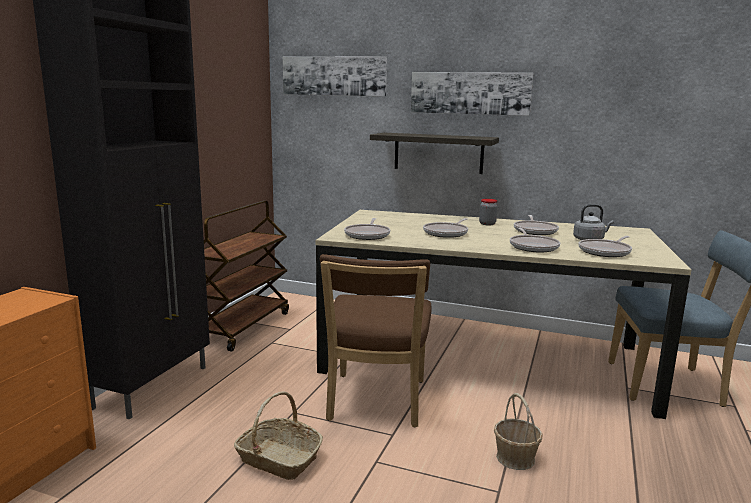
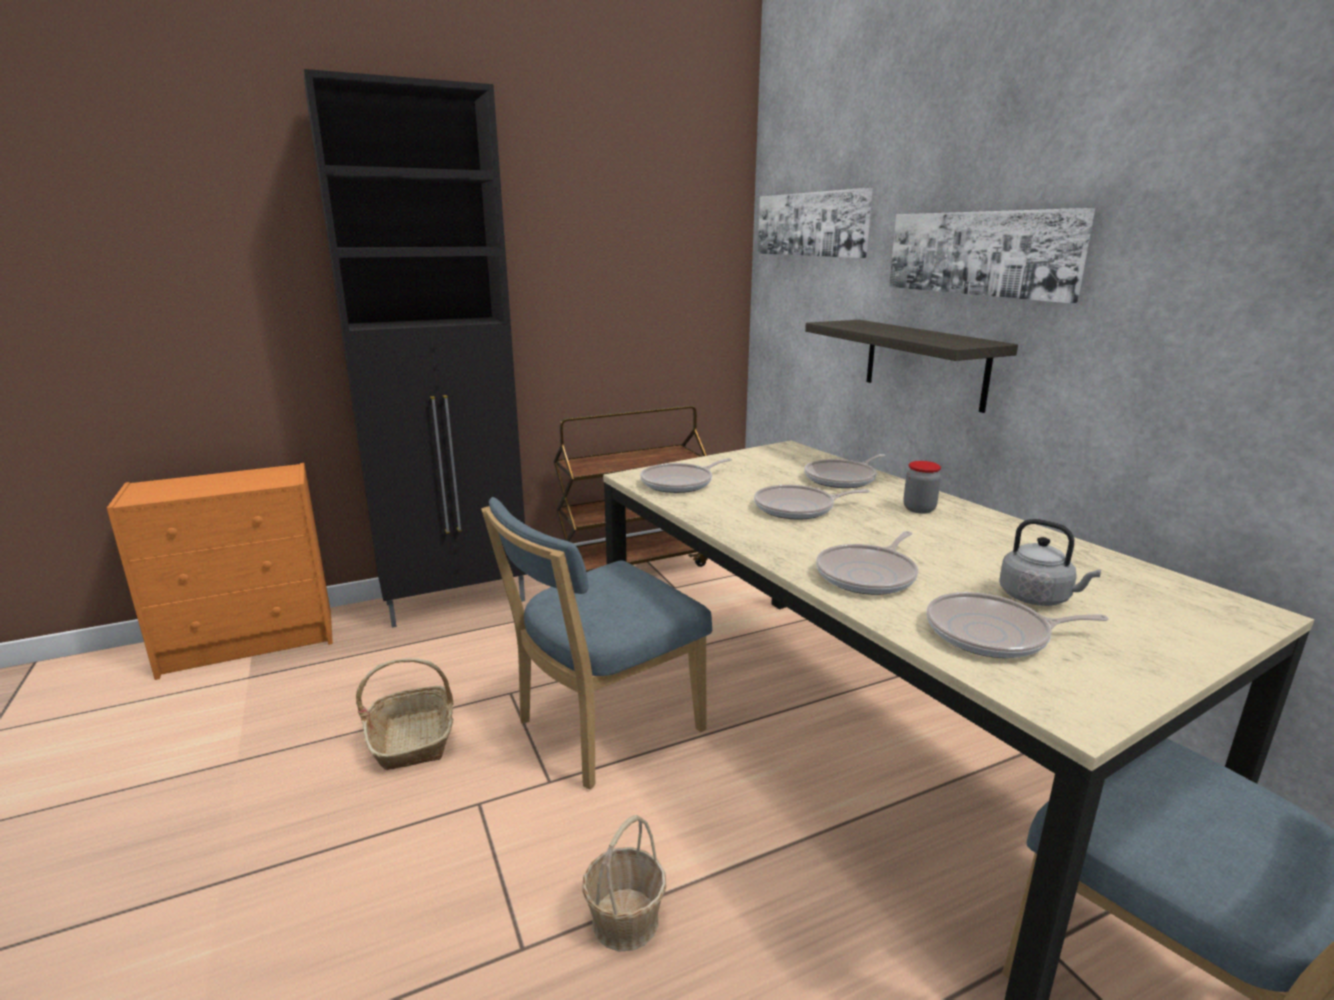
camera: 45 degrees right, 5 degrees up
(375, 403) = (602, 729): brown chair -> blue chair
(535, 231) = (973, 545): frying pan -> frying pan (842, 479)

